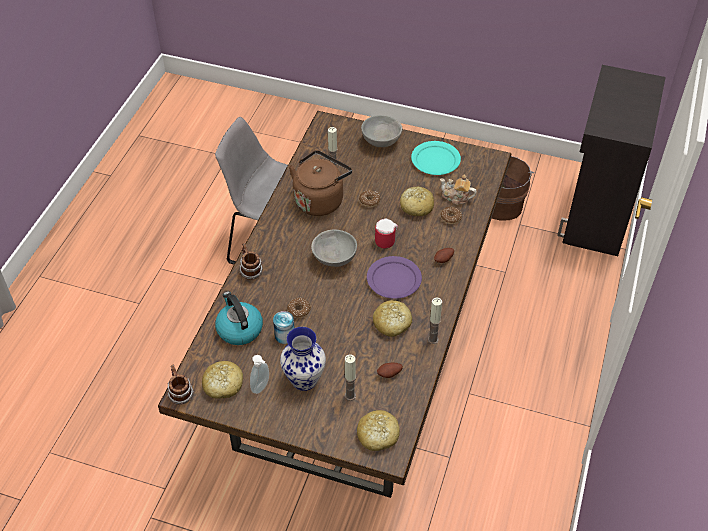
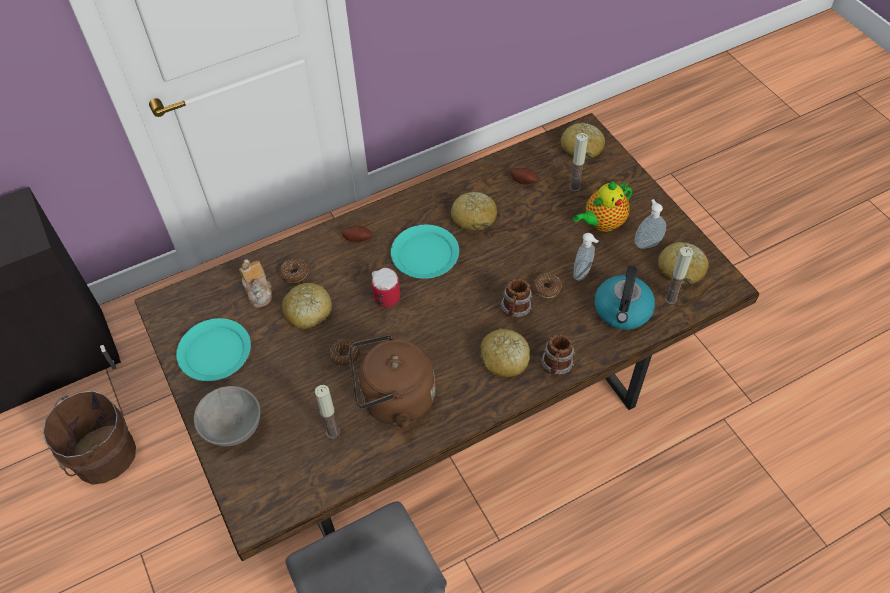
camera: 135 degrees left, 5 degrees up
(180, 394) = (730, 288): mug -> mug (515, 310)
(283, 256) = (504, 358): none -> bread
(284, 335) = (583, 274): can -> soap dispenser
(304, 380) = (602, 223): vase -> teapot
(334, 259) = (457, 315): grey bowl -> none
(394, 279) = (424, 254): purple plate -> turquoise plate
(433, 339) = (456, 181): candle -> candle (671, 299)

